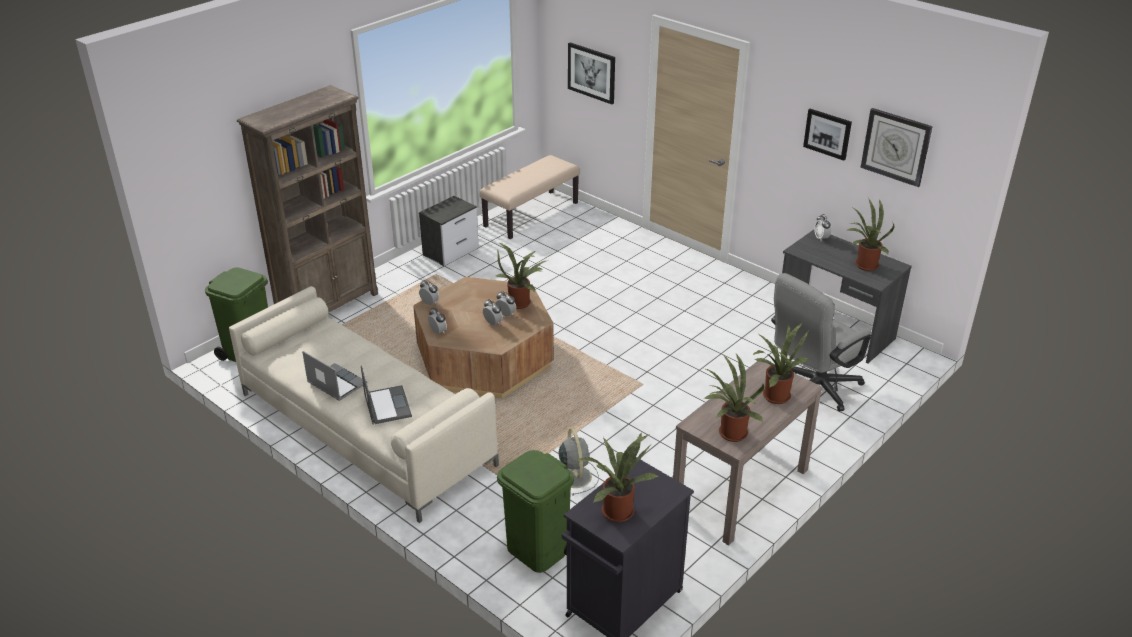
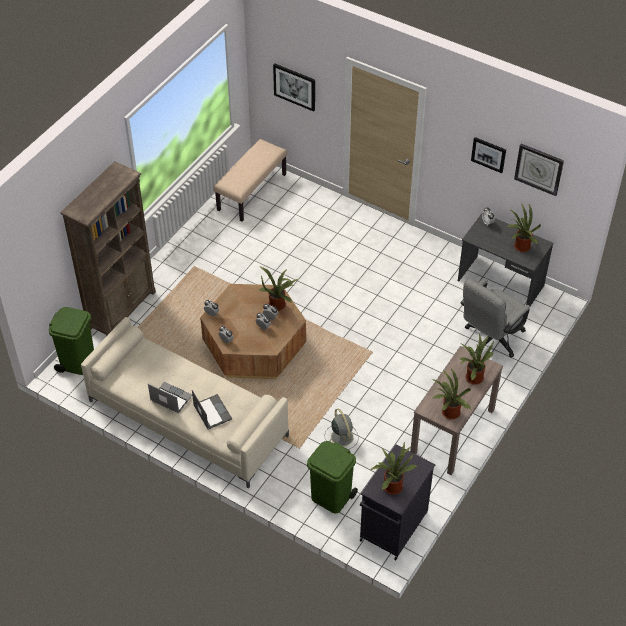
camera: 10 degrees left, 15 degrees up
(451, 251) = (199, 240): nightstand -> none

